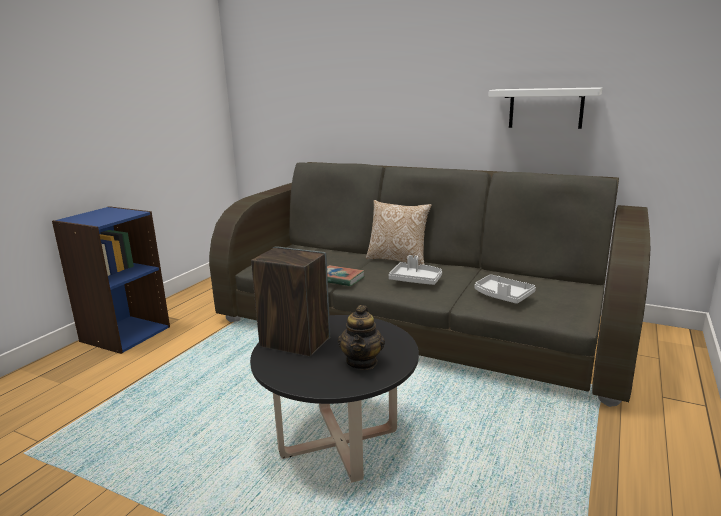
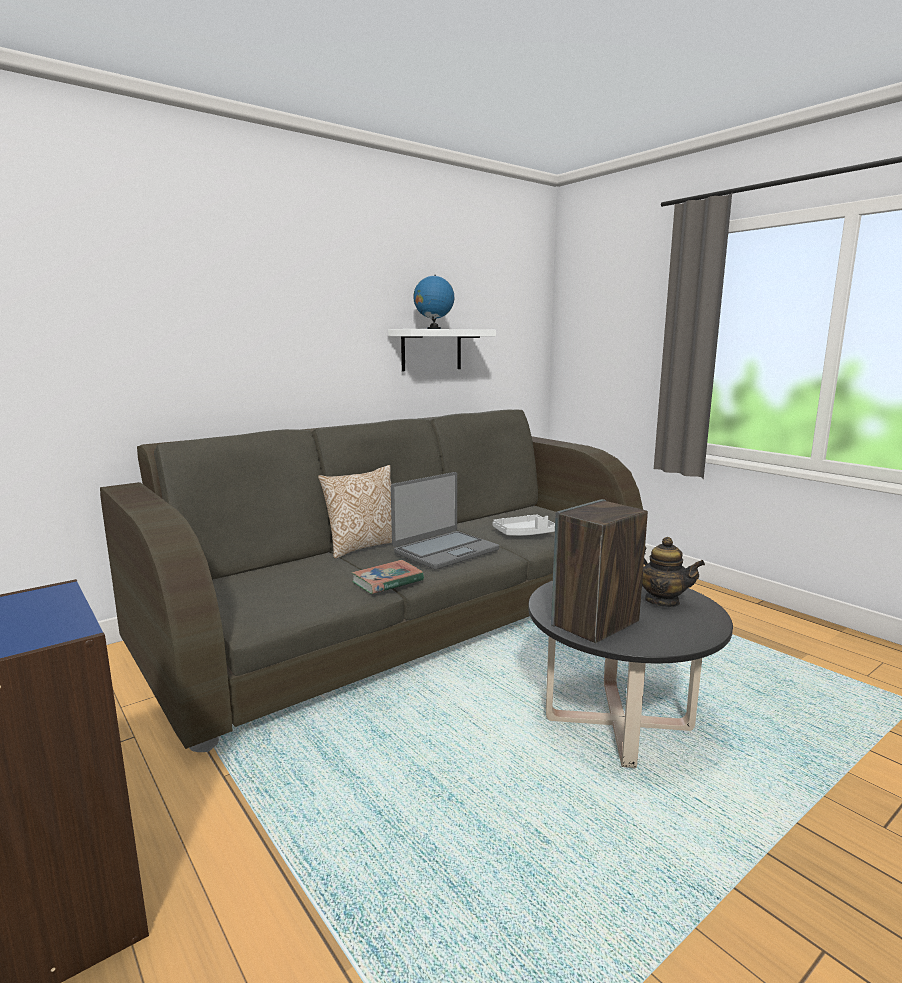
camera: 65 degrees left, 5 degrees down
(416, 280) = (445, 551): grey tray -> laptop
(528, 88) = (433, 328): none -> globe

